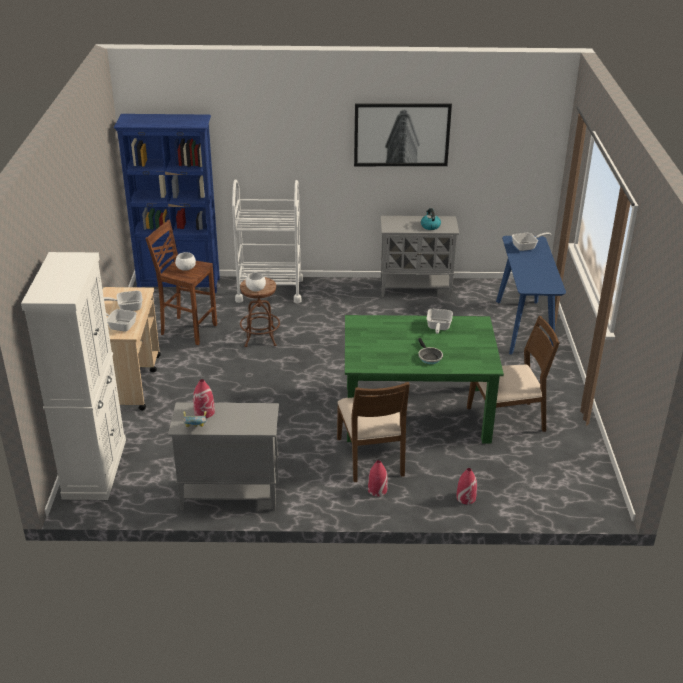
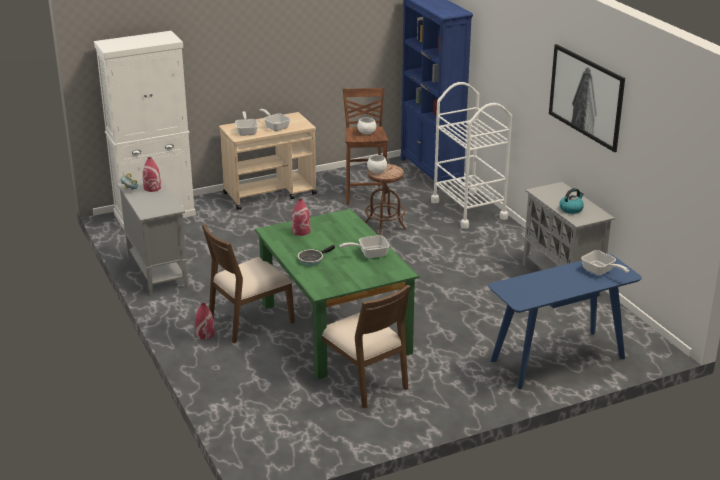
camera: 65 degrees right, 5 degrees down
(465, 497) = (223, 381): red vase -> red vase (301, 231)

